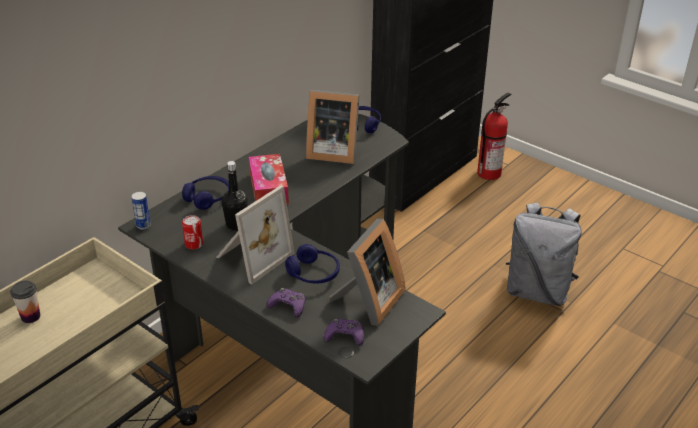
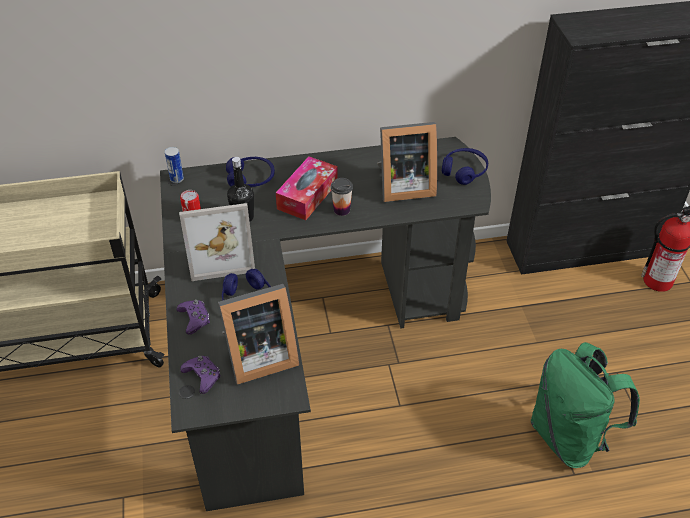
camera: 40 degrees right, 10 degrees up
(30, 316) = (29, 215): cup -> cup (341, 210)
(331, 152) = (403, 186): picture frame -> picture frame turned 60 degrees counterclockwise
(537, 291) = (569, 437): grey backpack -> green backpack

